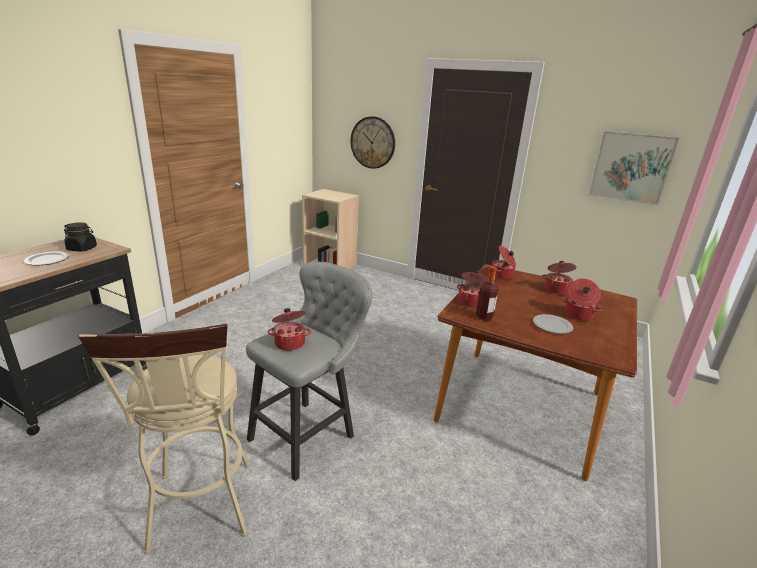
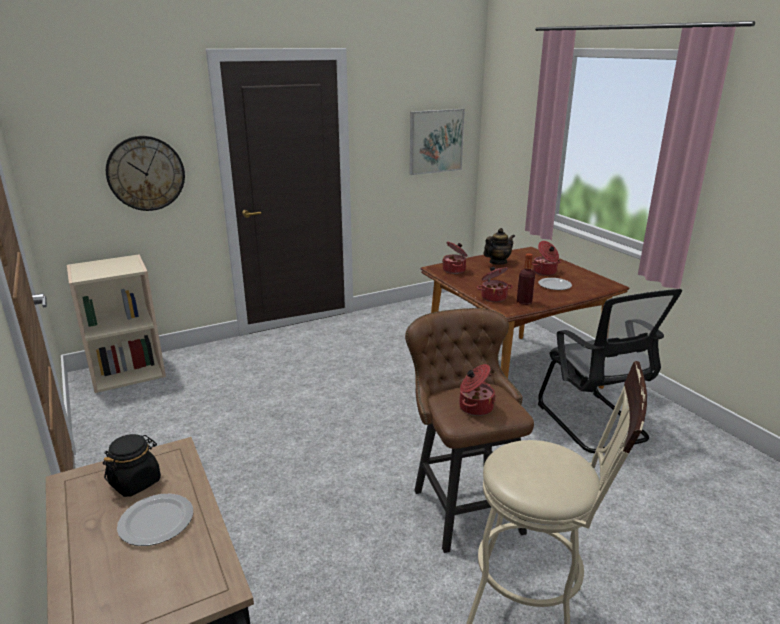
camera: 55 degrees left, 0 degrees up
(310, 431) = (462, 501): grey stool -> brown stool
(505, 488) = (593, 423): none -> chair
(556, 289) = (497, 262): cooking pot -> teapot

